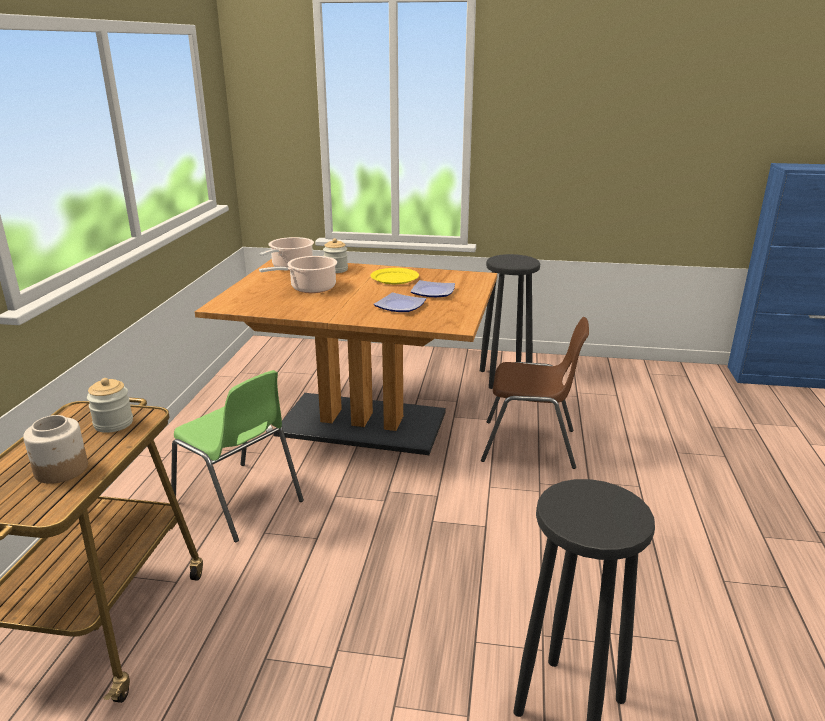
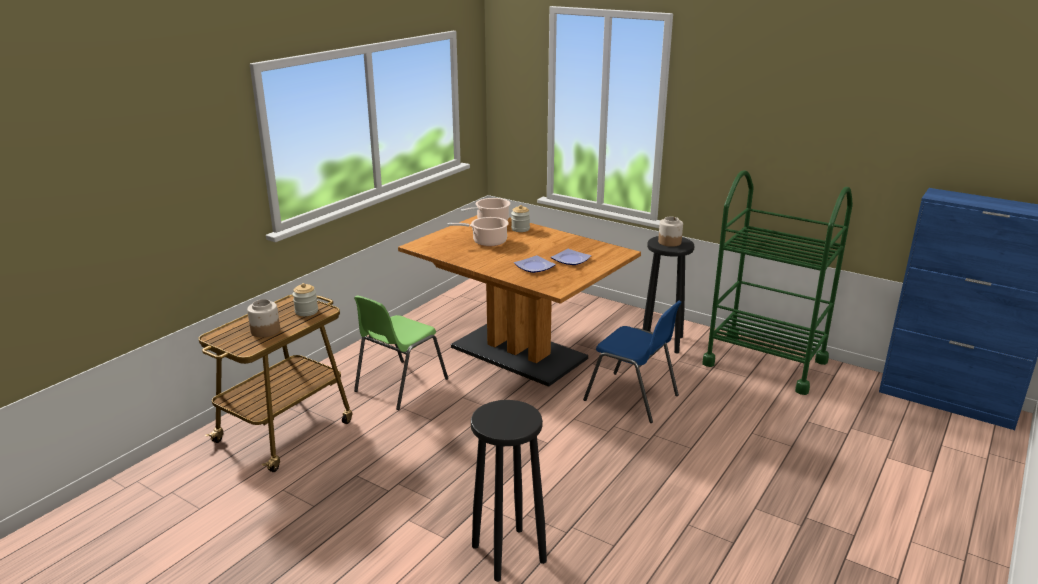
camera: 25 degrees right, 0 degrees up
(239, 502) = (399, 385): green chair -> green chair turned 60 degrees clockwise
(394, 278) = (555, 243): yellow plate -> none
(511, 260) = (669, 242): none -> jar
(530, 445) = (632, 398): brown chair -> blue chair
(618, 377) = (765, 363): none -> green cart

